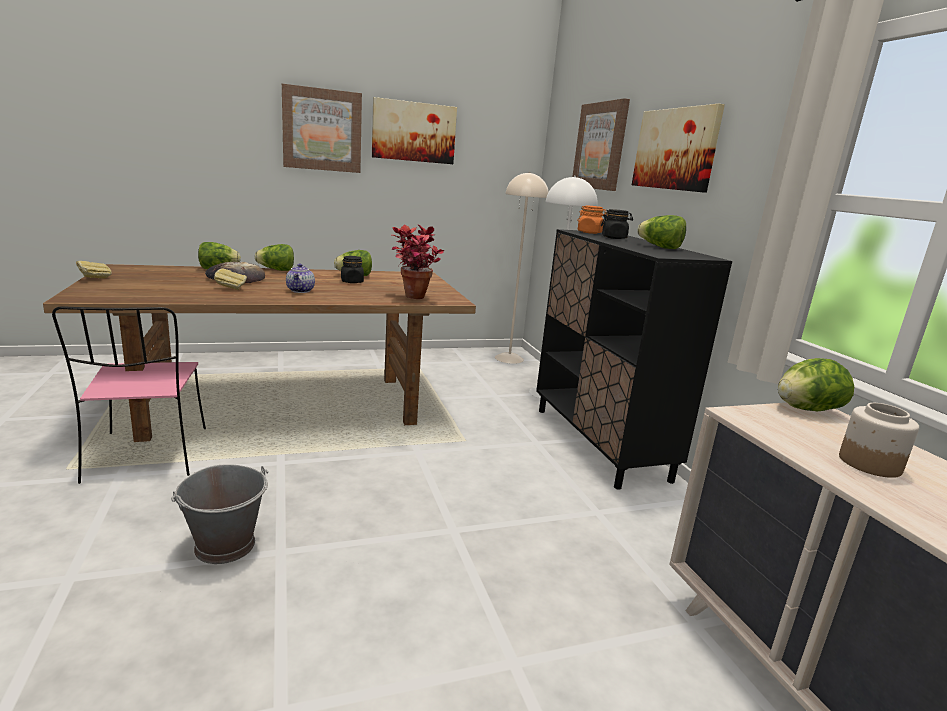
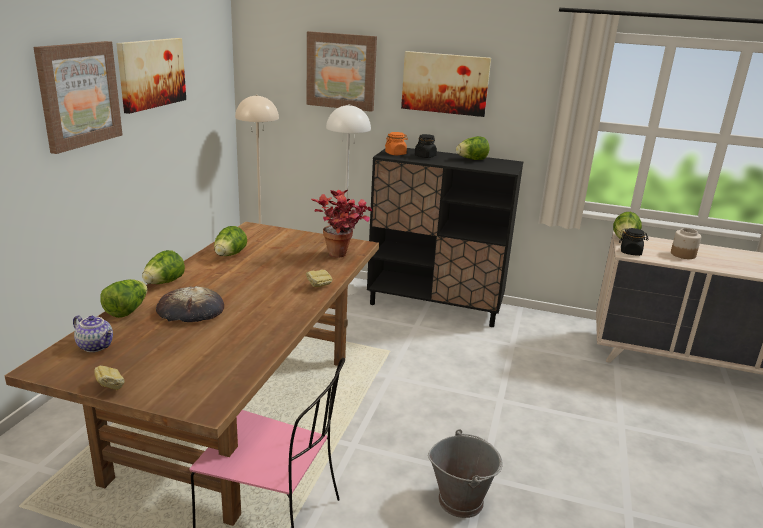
camera: 55 degrees left, 5 degrees up
(231, 288) = (236, 320): bread -> bread (318, 286)
(301, 291) = (275, 291): teapot -> teapot (96, 346)
(352, 282) = (256, 262): black jar -> black jar (631, 252)

